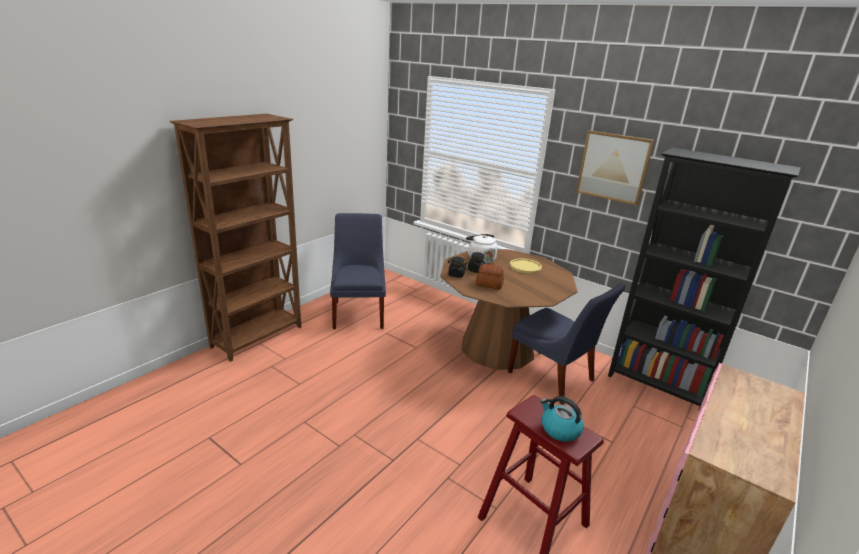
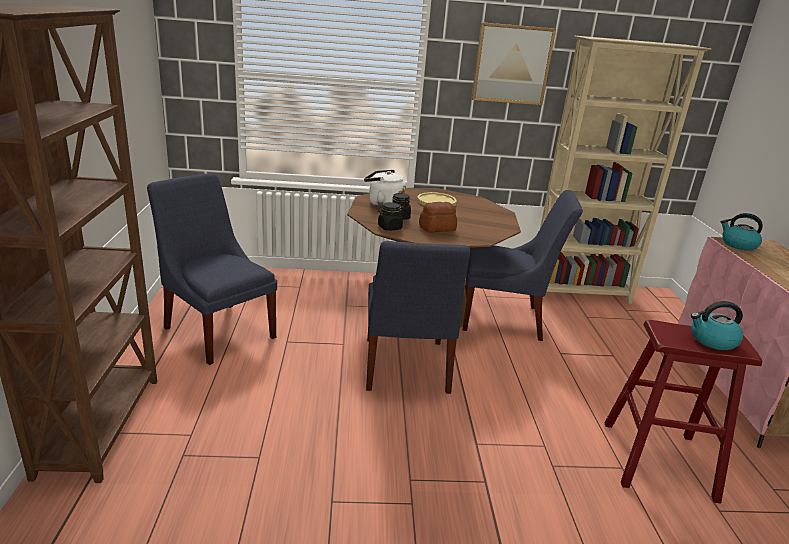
camera: 40 degrees left, 0 degrees up
(434, 377) = (405, 368): none -> blue chair
(658, 386) = (580, 293): black bookcase -> beige bookcase
(738, 379) = (738, 245): none -> kettle

